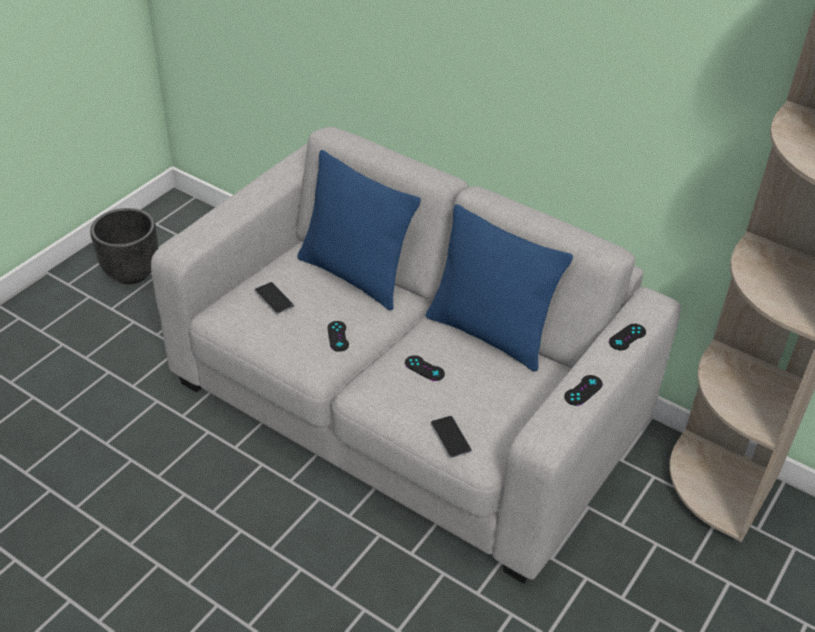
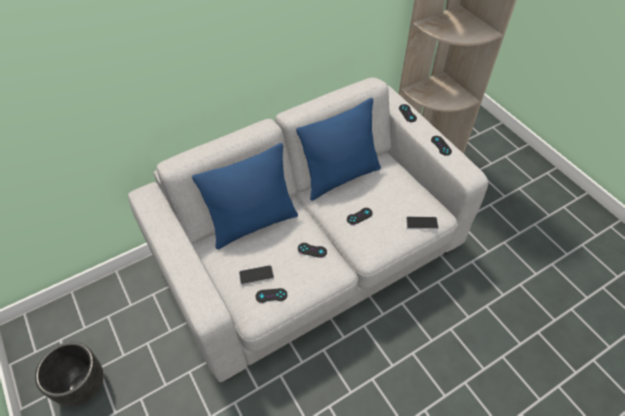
camera: 65 degrees left, 10 degrees up
(250, 319) = (271, 295): none -> black game controller

